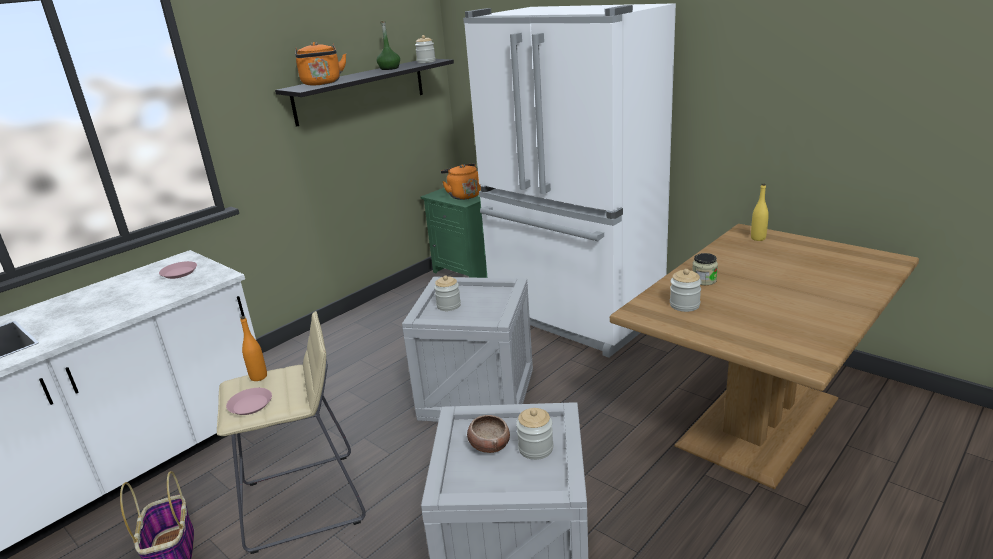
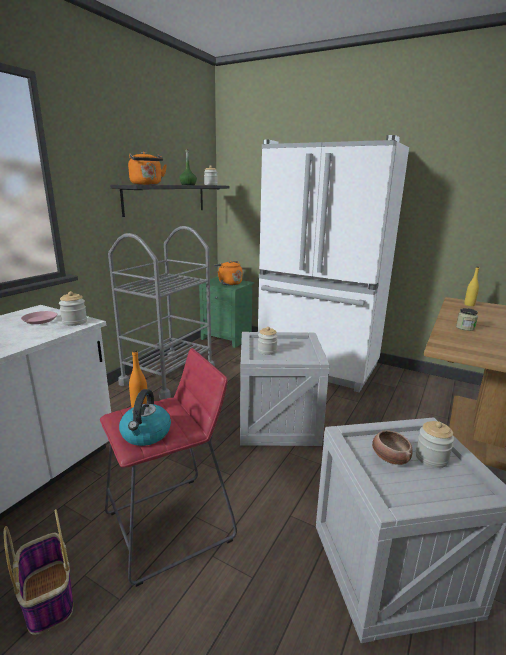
camera: 15 degrees left, 5 degrees down
(250, 404) = (146, 434): pink plate -> kettle
(304, 501) = (170, 525): beige stool -> red stool
(370, 326) = (168, 376): none -> grey cart
(684, 305) = (471, 343): jar -> jar (74, 322)

